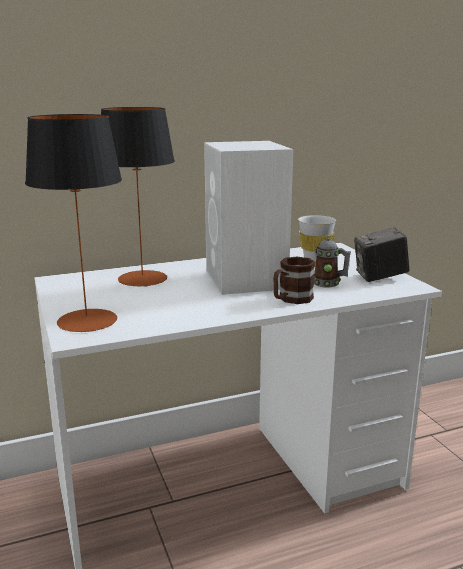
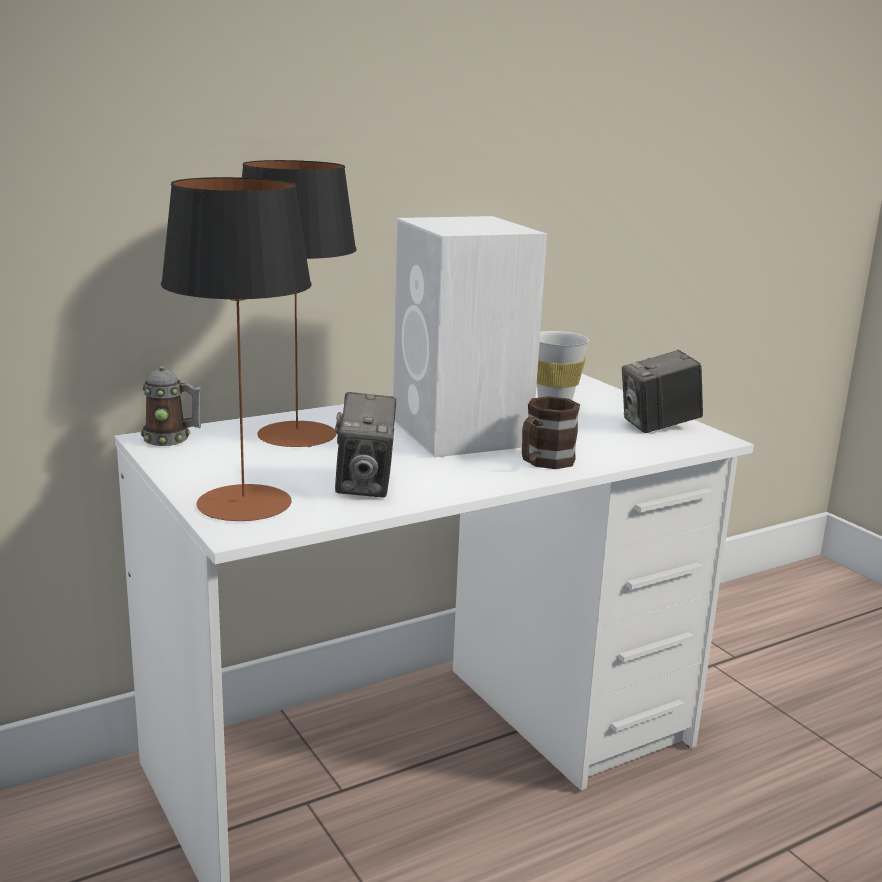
camera: 10 degrees left, 0 degrees up
(168, 311) = (365, 485): none -> camera
(329, 283) = (589, 436): mug -> mug (172, 439)

